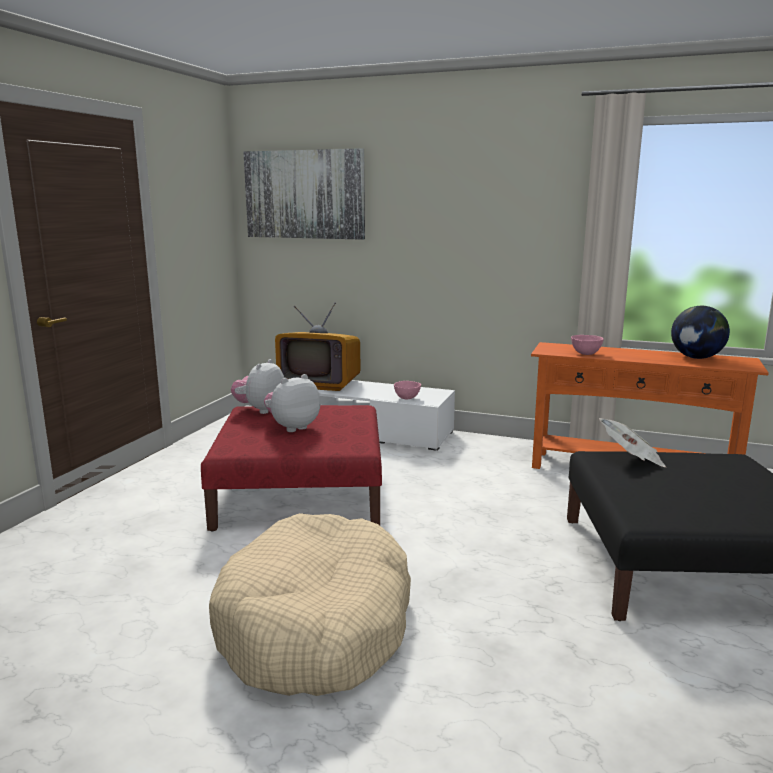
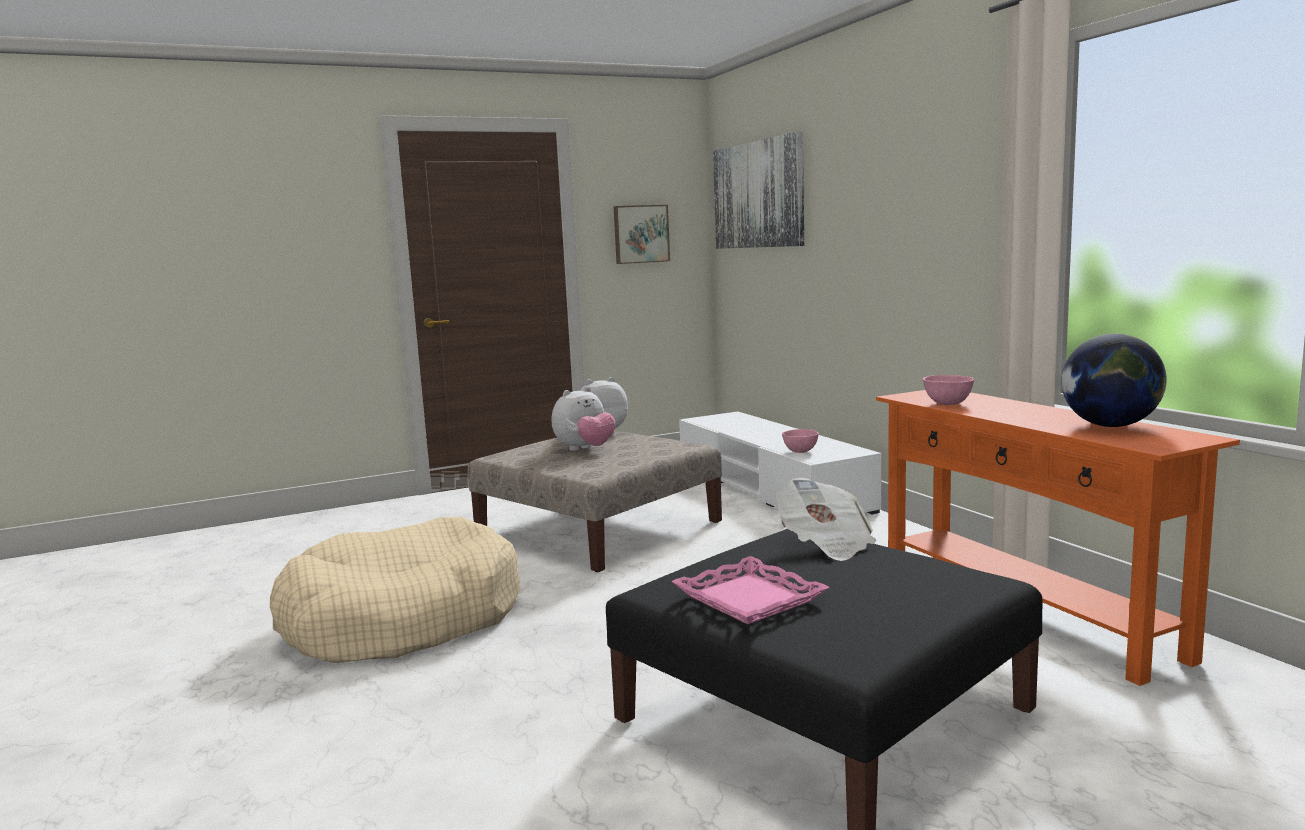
camera: 45 degrees right, 5 degrees down
(194, 223) = (640, 234): none -> picture
(292, 427) = (585, 449): plush toy -> plush toy turned 135 degrees clockwise
(302, 493) = (600, 529): red ottoman -> beige ottoman
(320, 384) = (748, 426): television -> none
(696, 505) = (750, 598): none -> pink tray

